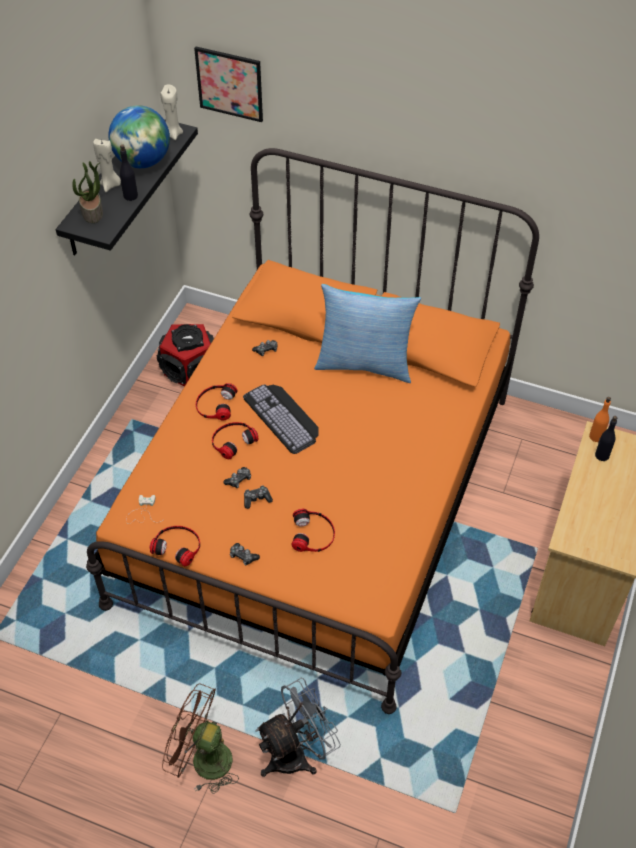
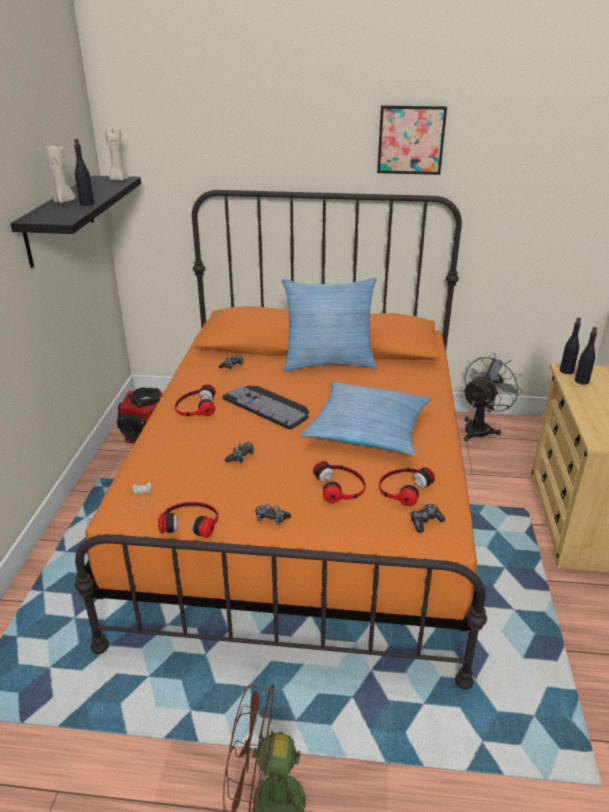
camera: 15 degrees left, 20 degrees down
(93, 212) = (49, 213): potted plant -> none
(143, 162) = (94, 191): globe -> none
(229, 84) = (166, 135): picture -> picture (411, 140)
(232, 440) = (223, 429): headphones -> headphones (403, 488)
(257, 499) = (266, 468): game controller -> game controller (425, 521)
(297, 753) = (382, 763): grey fan -> grey fan (480, 428)
(365, 469) = (367, 429): none -> pillow
(596, 436) = (566, 371): orange bottle -> black bottle

